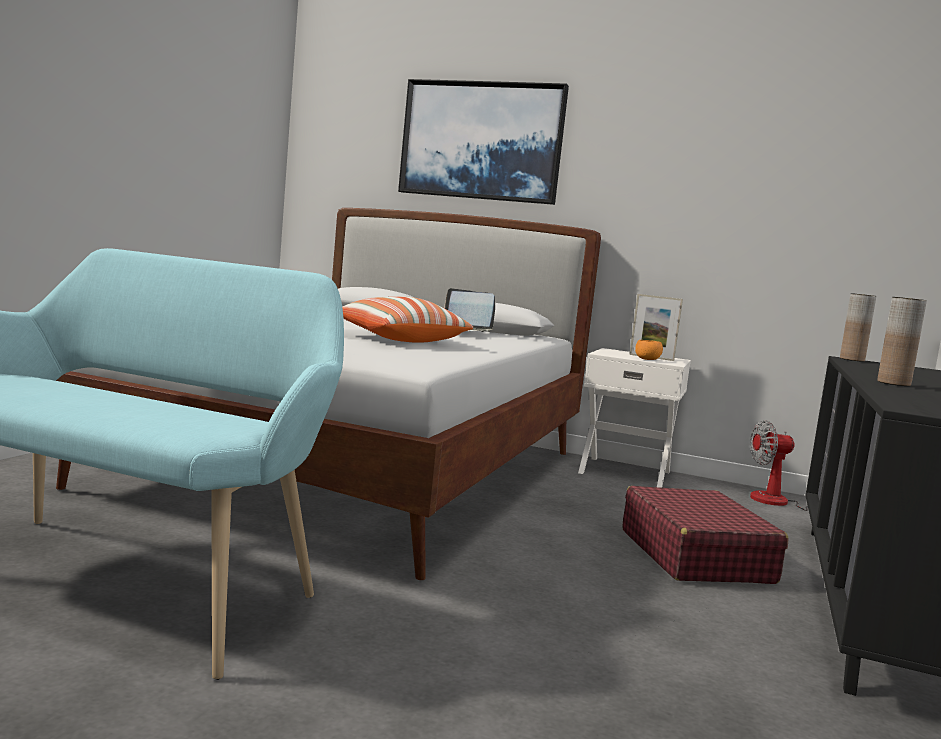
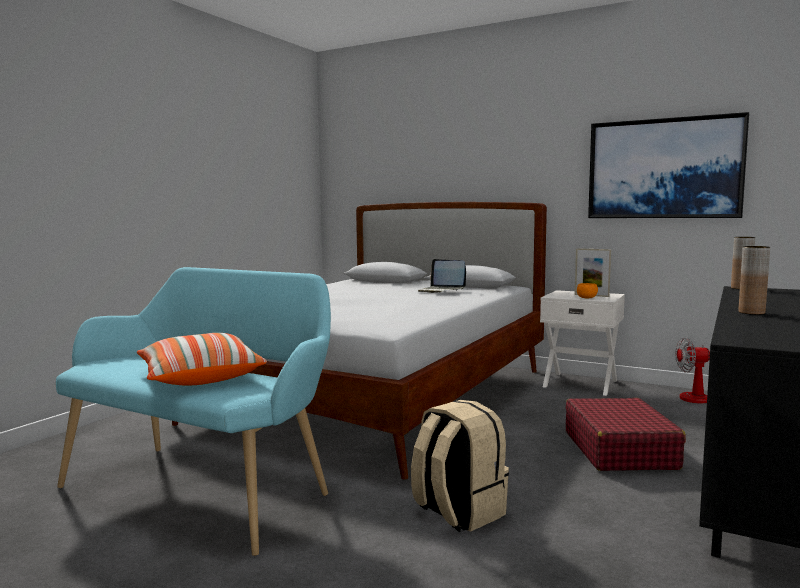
camera: 10 degrees right, 0 degrees up
(399, 339) = (390, 304): pillow -> pillow (199, 377)
(481, 141) = (452, 146): picture -> picture (664, 169)
(503, 626) = (457, 512): none -> beige backpack

